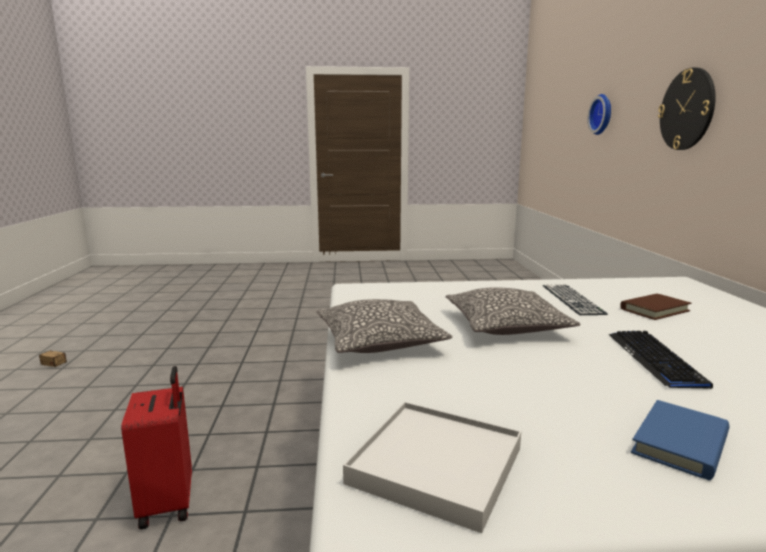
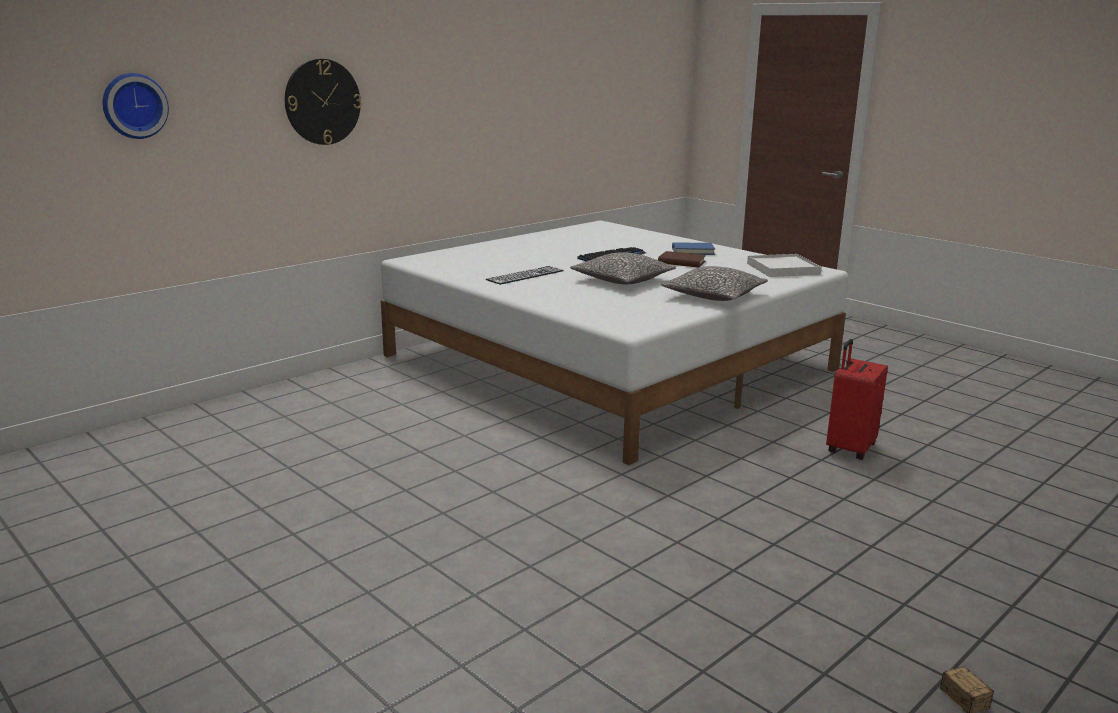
camera: 130 degrees left, 5 degrees up
(654, 310) = (514, 260): brown book -> brown book (681, 262)

